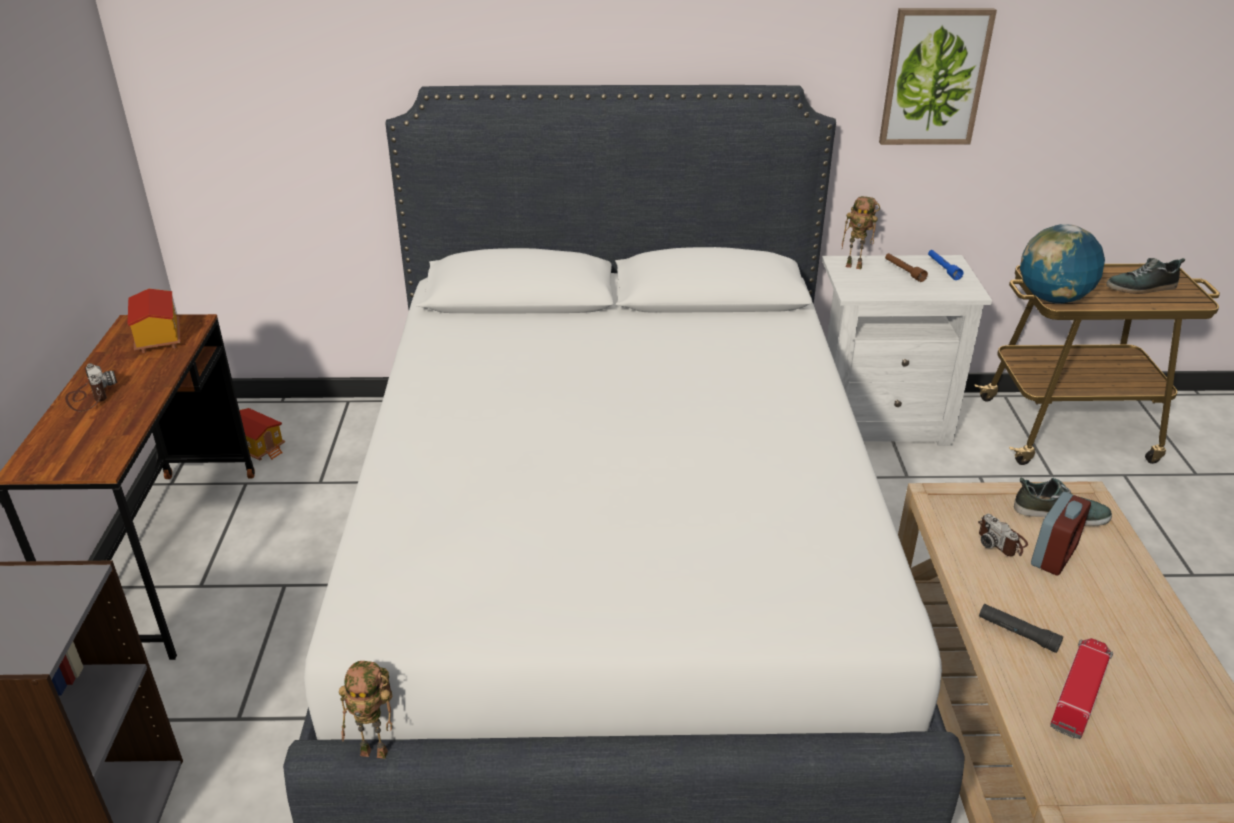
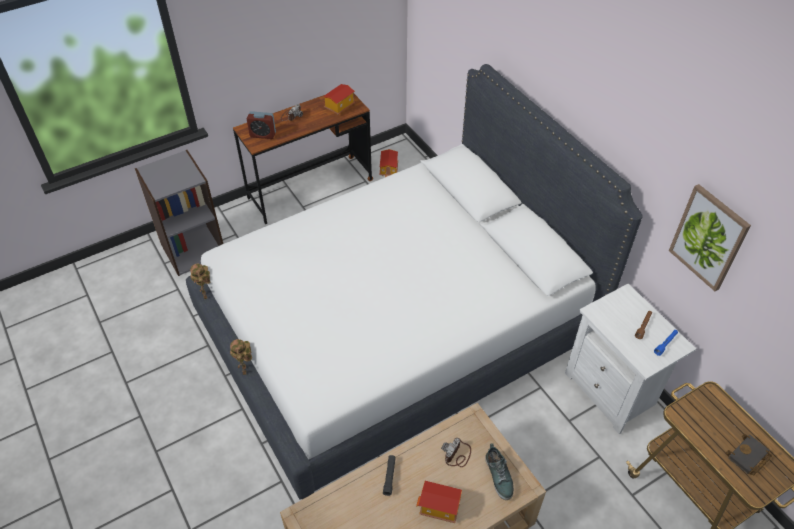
camera: 60 degrees right, 15 degrees up
(855, 266) = (628, 302): toy robot -> toy robot (245, 370)
(1052, 299) = (679, 410): globe -> none
(1053, 556) = (460, 480): alarm clock -> alarm clock (263, 135)
(1079, 692) = (365, 510): toy truck -> none
(1100, 599) = (439, 508): none -> toy house
(1142, 287) = (748, 457): shoe -> black book

